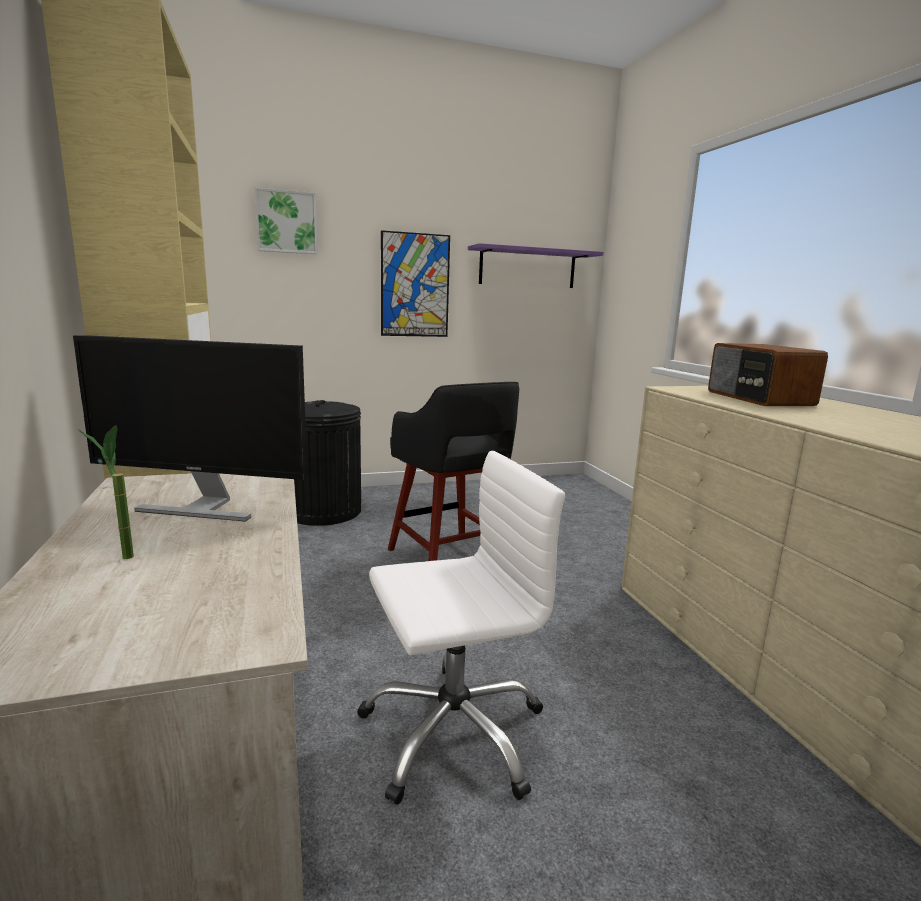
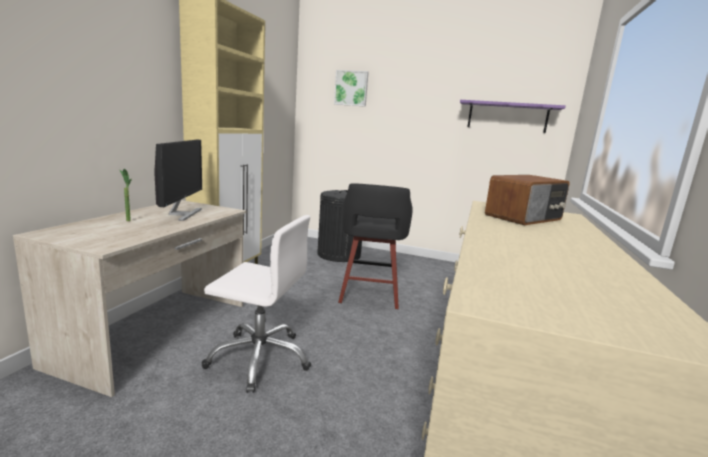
camera: 35 degrees right, 0 degrees up
(203, 507) = (182, 214): monitor -> monitor turned 135 degrees counterclockwise
(415, 285) = (422, 126): picture -> none
(757, 398) = (524, 217): radio -> radio turned 150 degrees counterclockwise

